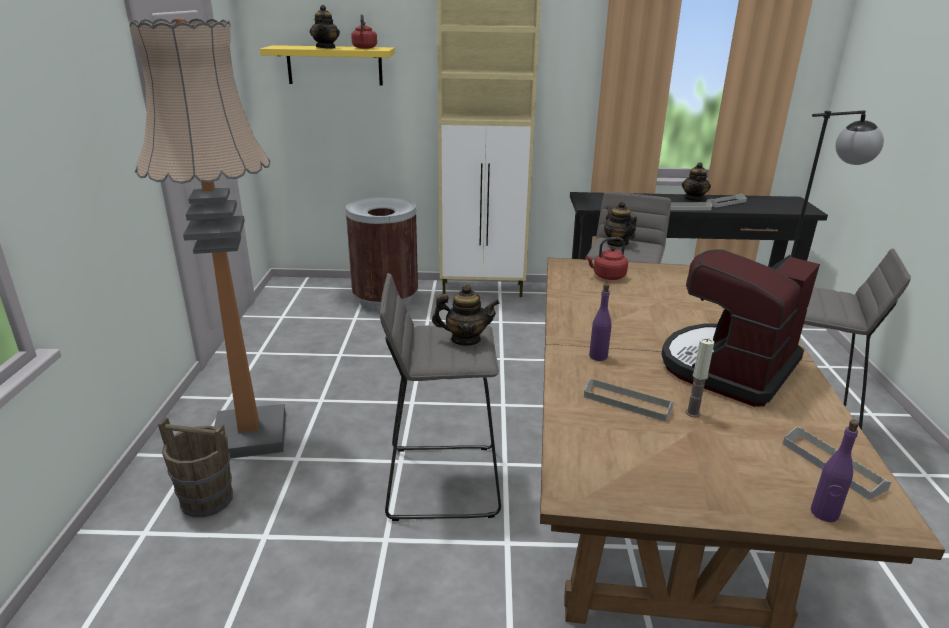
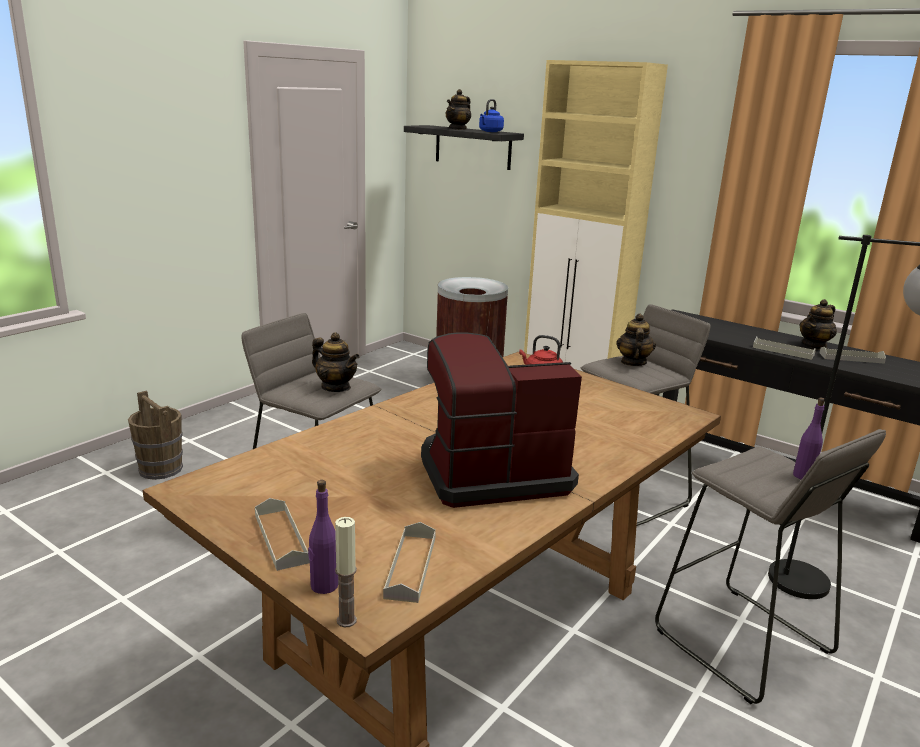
camera: 35 degrees right, 5 degrees down
(250, 435) = (237, 441): floor lamp -> none
(334, 65) = (473, 147): yellow shelf -> black shelf
(364, 48) = (490, 131): red kettle -> blue kettle
(598, 356) = (394, 426): purple bottle -> purple bottle (803, 476)
(627, 402) = (345, 460): grey tray -> grey tray (281, 538)
(693, 413) = (380, 487): candle -> candle (346, 620)

